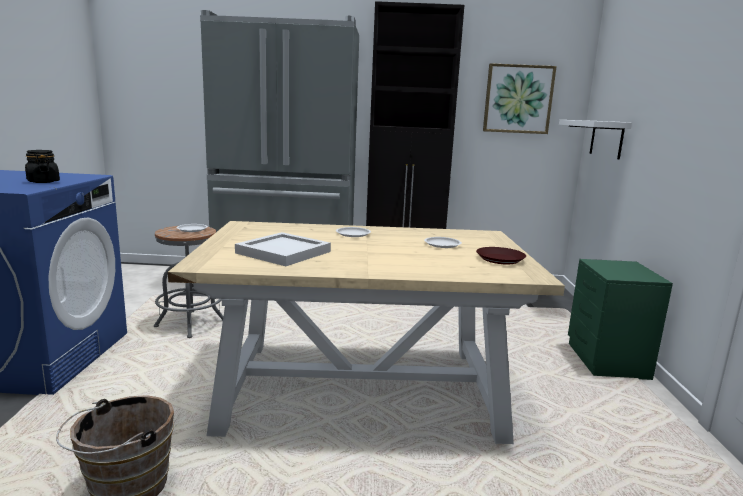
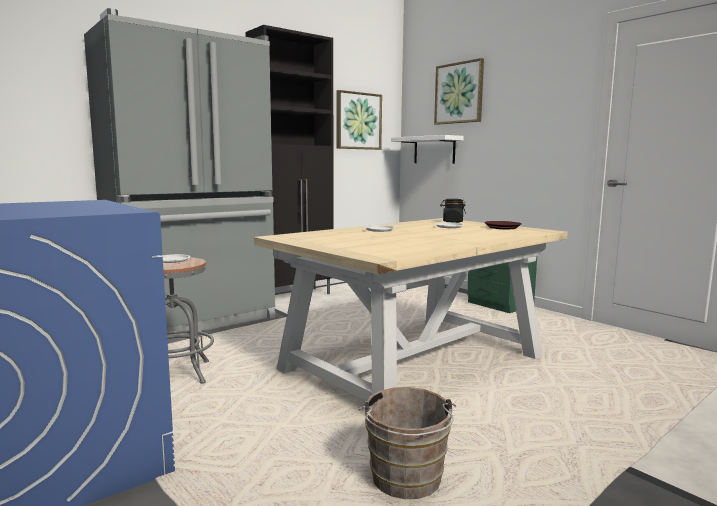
camera: 40 degrees left, 5 degrees down
(43, 181) = (88, 206): black jar -> black jar (452, 222)
(283, 252) = (389, 243): white tray -> none
(637, 62) = (459, 93): none -> picture

